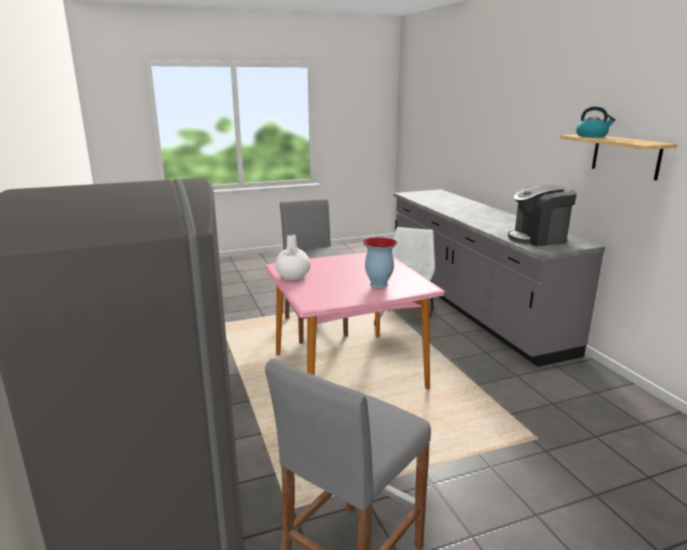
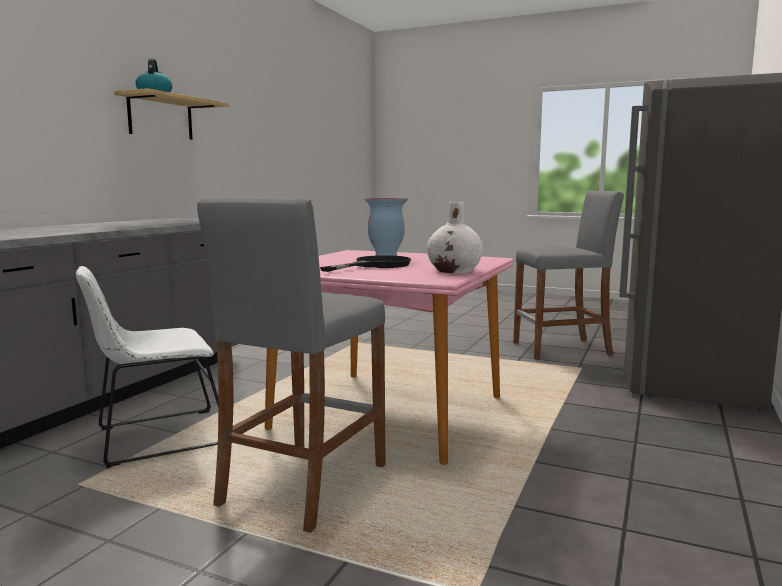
camera: 135 degrees left, 10 degrees down
(345, 270) = (375, 265): none -> black frying pan
(538, 238) = (170, 221): coffee machine -> none

